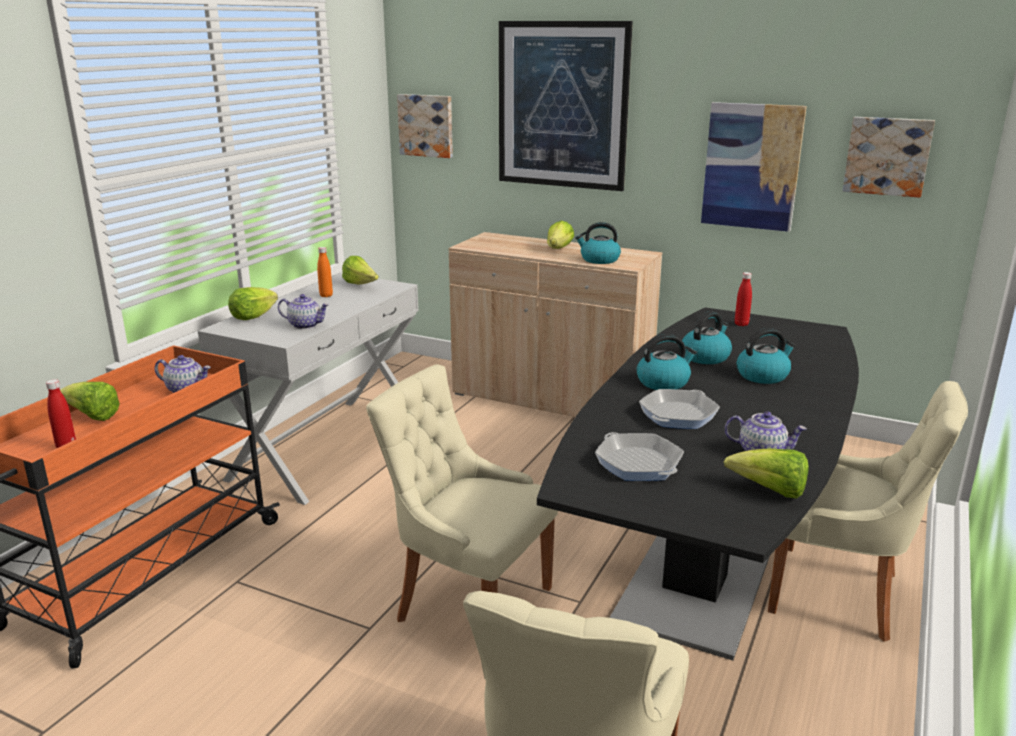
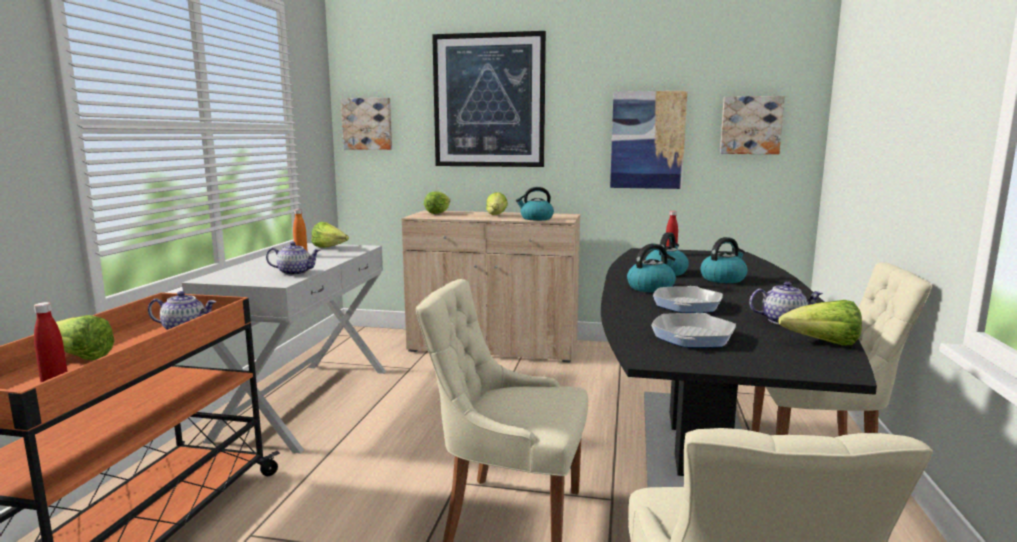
camera: 15 degrees left, 10 degrees down
(252, 317) = (236, 271): lettuce -> lettuce (437, 213)
(638, 464) = (692, 337): frying pan -> frying pan turned 105 degrees counterclockwise

